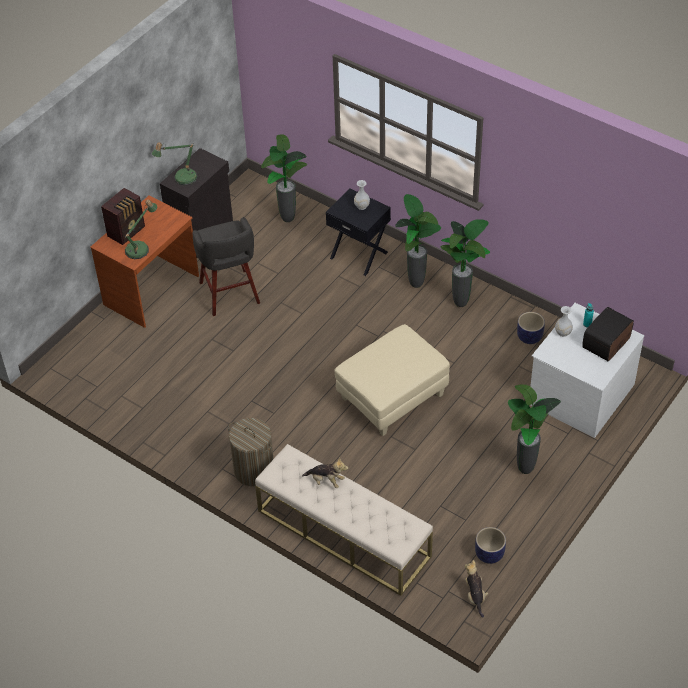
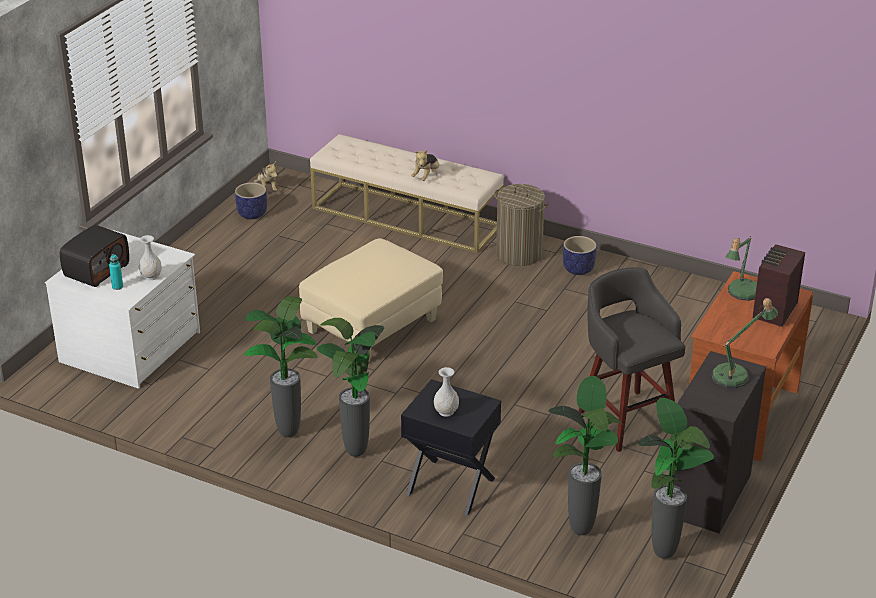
camera: 170 degrees right, 15 degrees down
(326, 481) = (426, 176): plush toy -> plush toy turned 75 degrees counterclockwise
(525, 471) = (209, 275): potted plant -> potted plant (664, 552)
(529, 337) = (191, 401): planter -> planter (578, 269)

